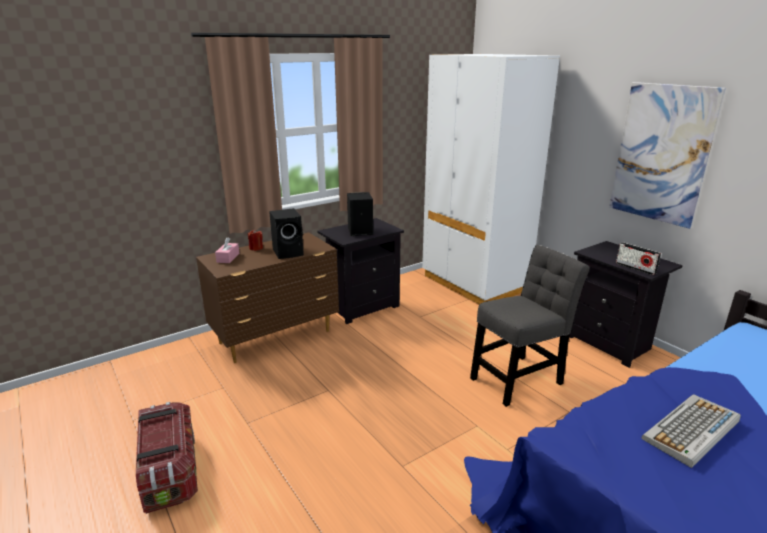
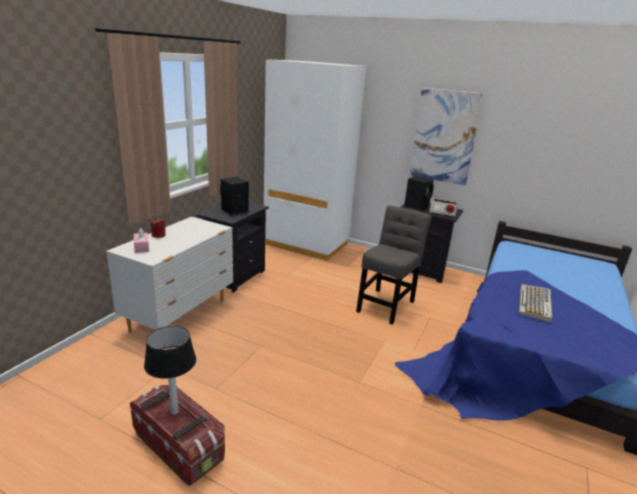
camera: 30 degrees left, 0 degrees up
(162, 433) = (175, 412): none -> table lamp
(276, 337) = (181, 315): brown dresser -> white dresser
(289, 252) = (194, 235): black speaker -> black speaker (417, 206)

